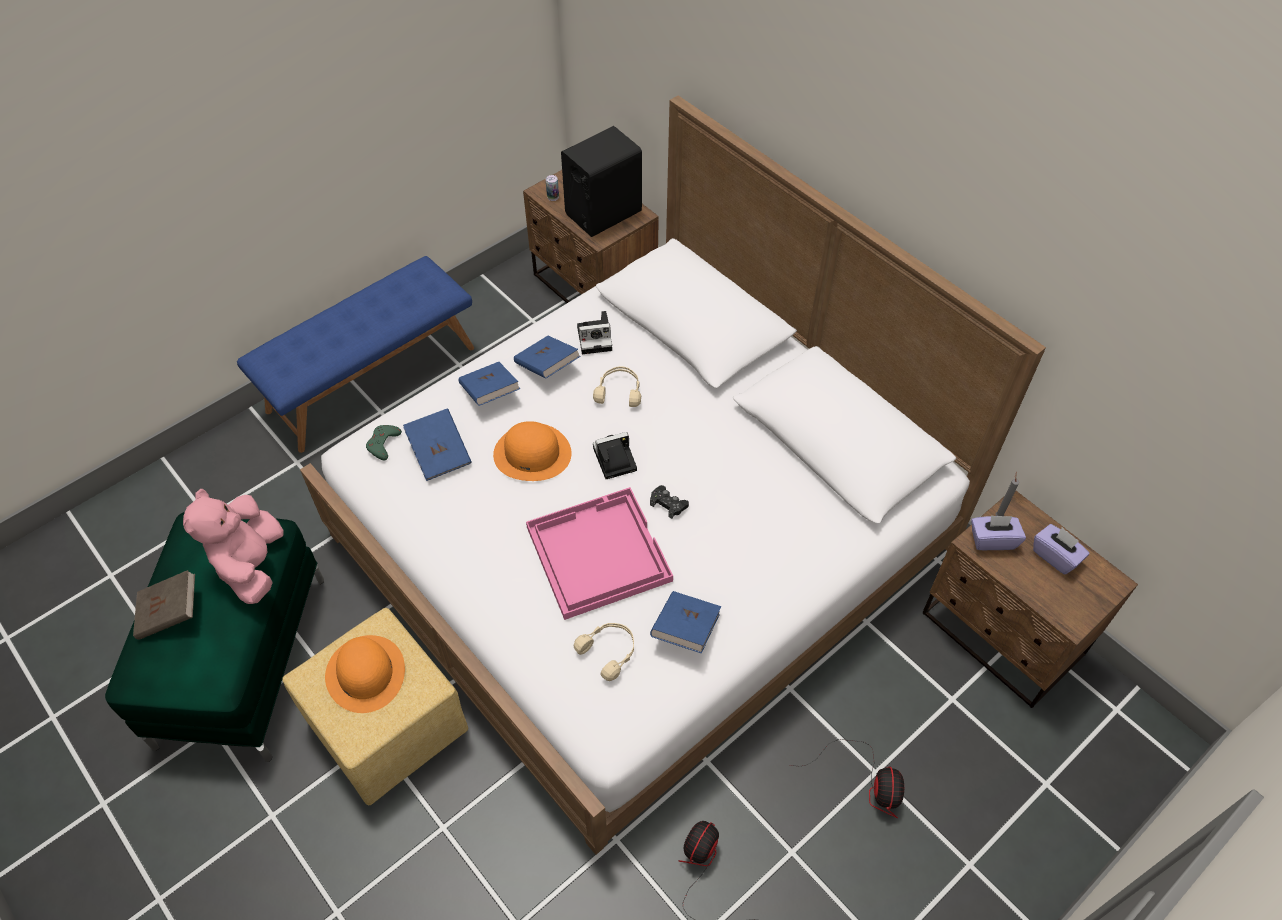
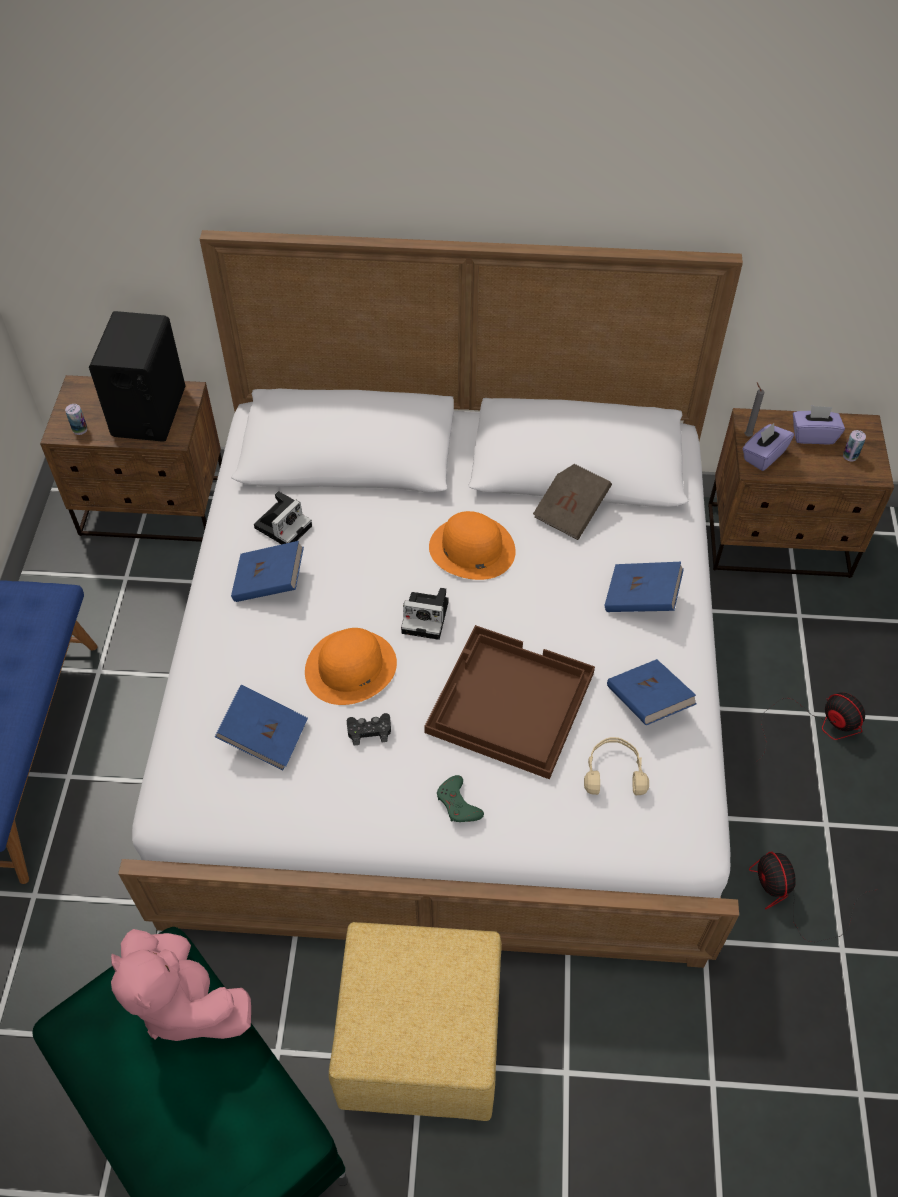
camera: 45 degrees left, 0 degrees up
(170, 613) = (156, 1125): brown book -> brown book (571, 511)
(365, 673) = (407, 994): orange hat -> orange hat (471, 548)
(383, 444) = (196, 773): green game controller -> green game controller (458, 804)
(490, 393) = (244, 646): blue book -> blue book (641, 599)
(597, 553) = (508, 703): pink tray -> brown tray
(613, 460) = (427, 617): camera -> camera turned 105 degrees counterclockwise
(619, 391) = (361, 555): beige headphones -> none
(668, 504) = (515, 615): black game controller -> black game controller (369, 731)
(1068, 594) = (850, 456): none -> can

